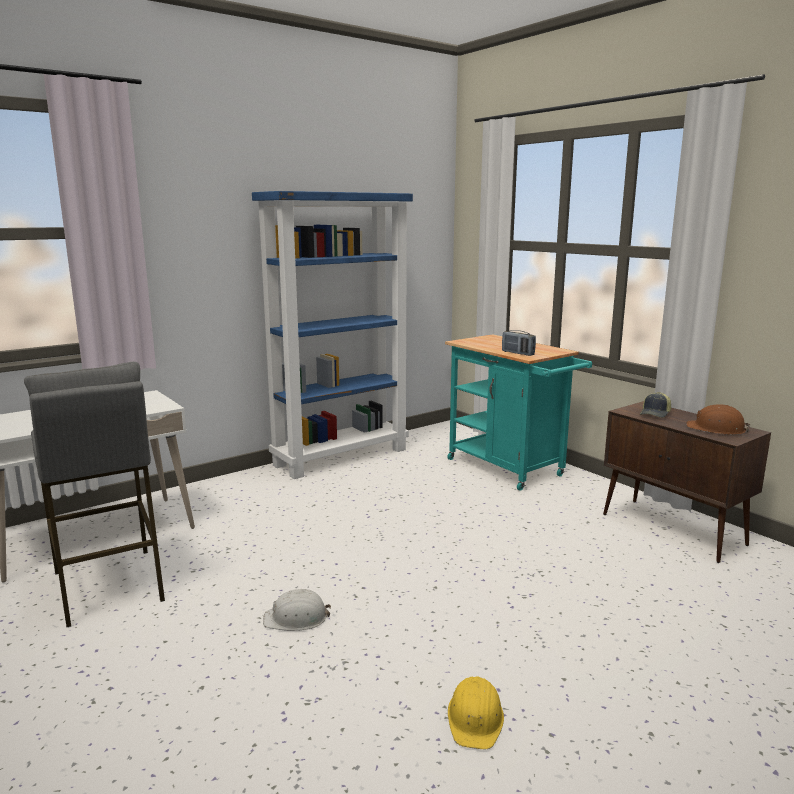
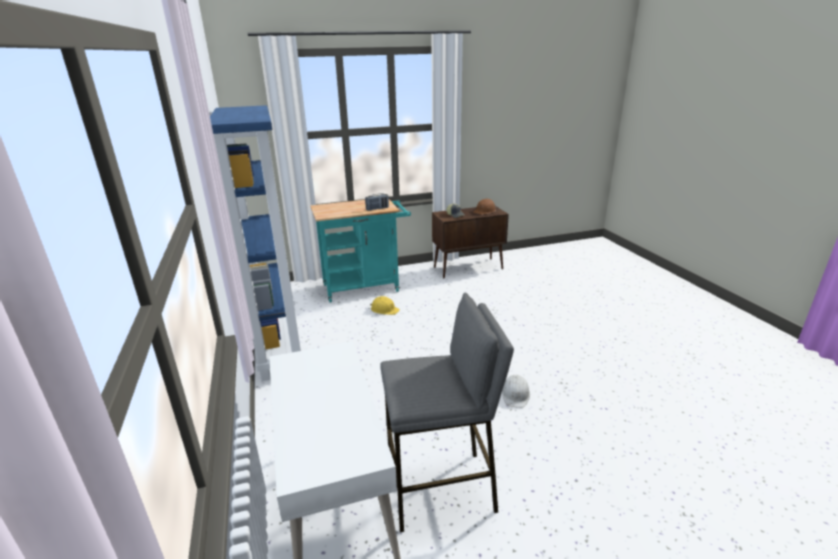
camera: 70 degrees left, 10 degrees up
(475, 719) = (606, 353): yellow hard hat -> yellow hard hat (384, 309)

